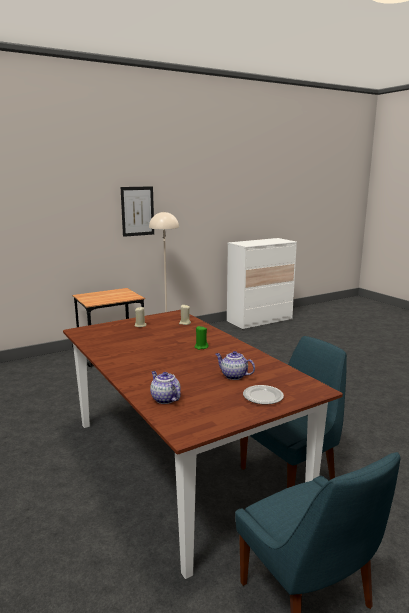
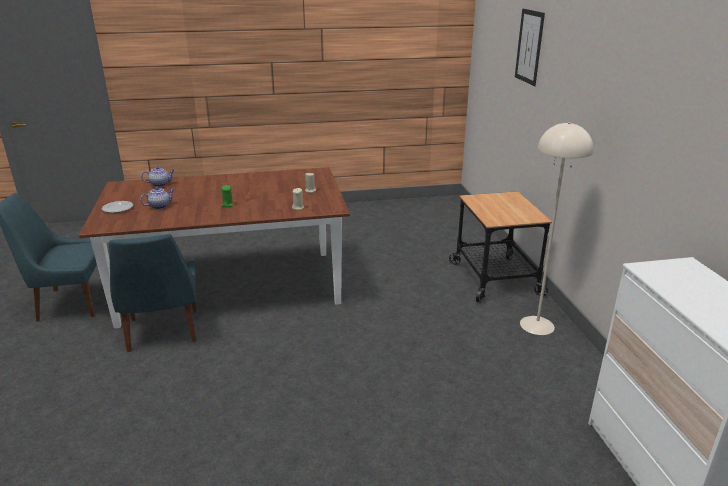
camera: 110 degrees right, 10 degrees up
(137, 211) = (594, 114): picture -> picture (529, 46)

